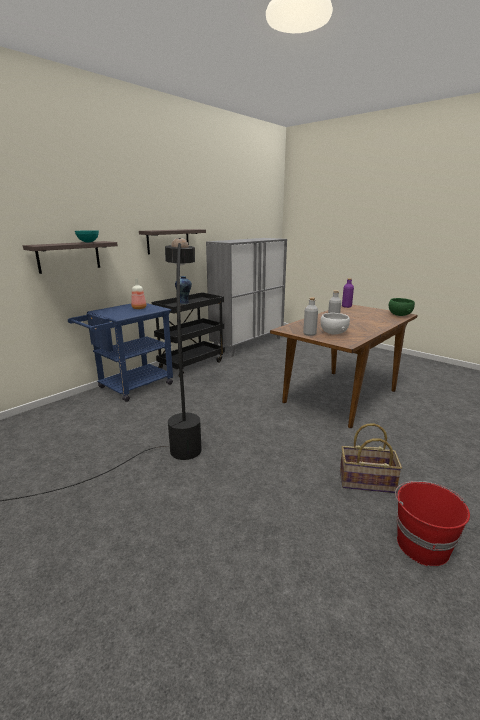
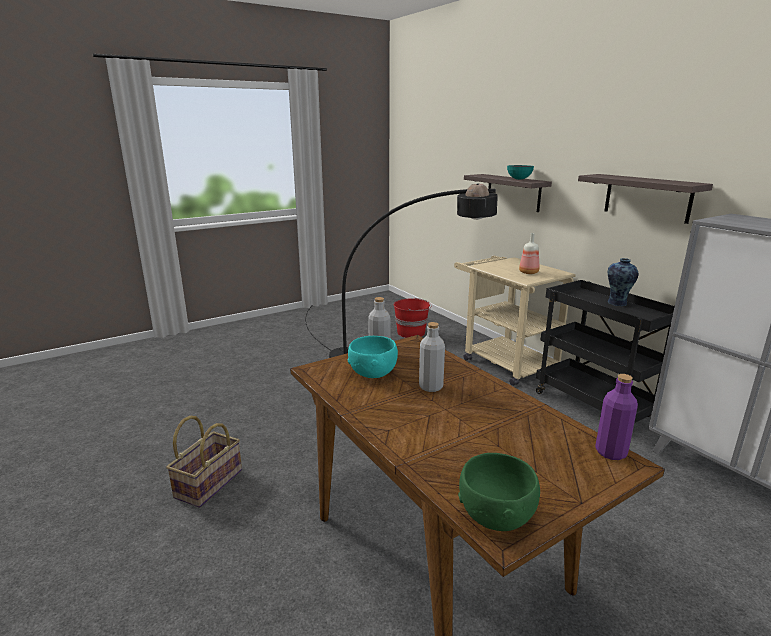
camera: 105 degrees right, 0 degrees up
(130, 387) = (503, 361): blue cart -> beige cart
(333, 333) = (373, 373): white bowl -> turquoise bowl
(421, 544) = (112, 483): red bucket -> red bucket (411, 332)

